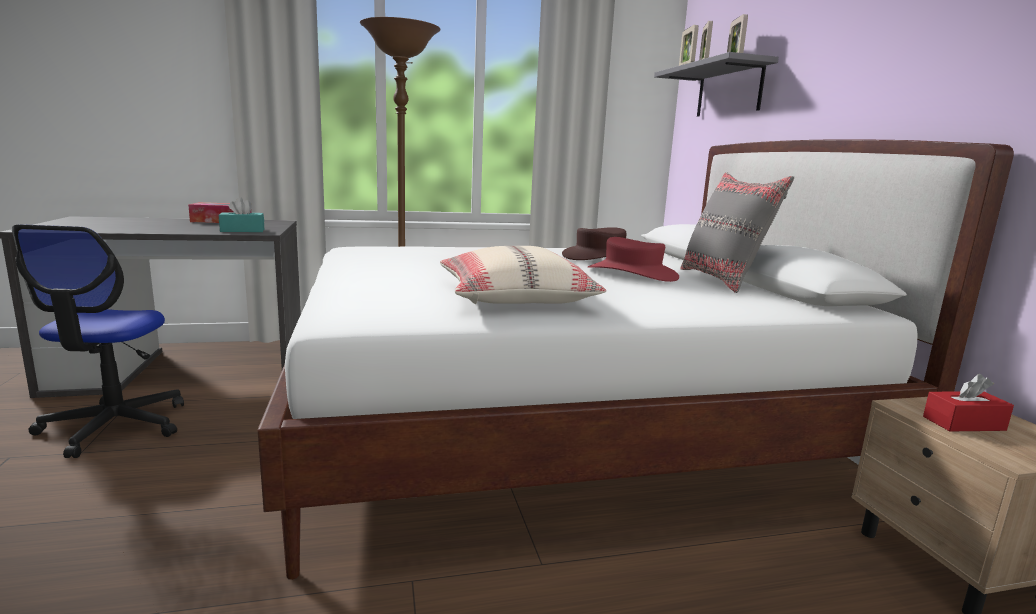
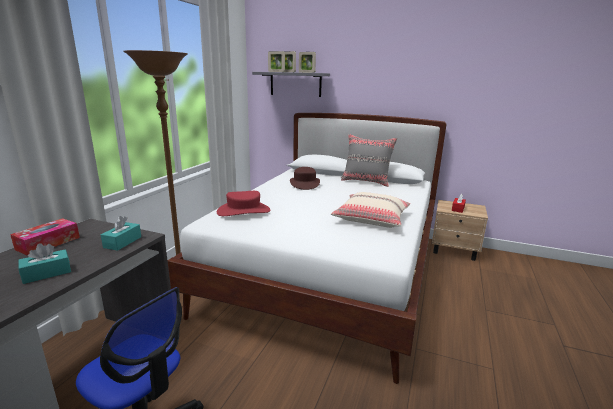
camera: 55 degrees left, 5 degrees up
(155, 228) = (47, 273): none -> turquoise tissue box
(632, 273) = (344, 189): red hat -> red hat (243, 211)

